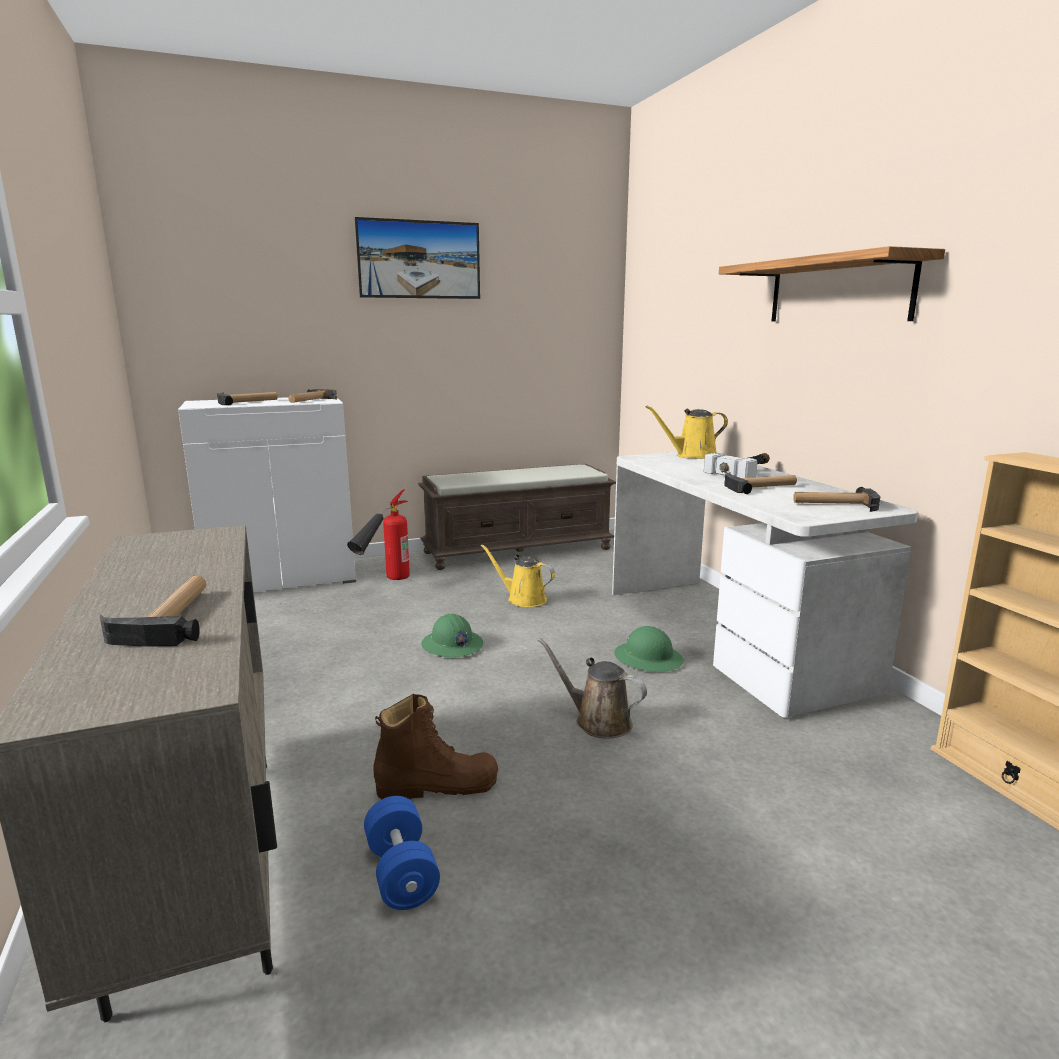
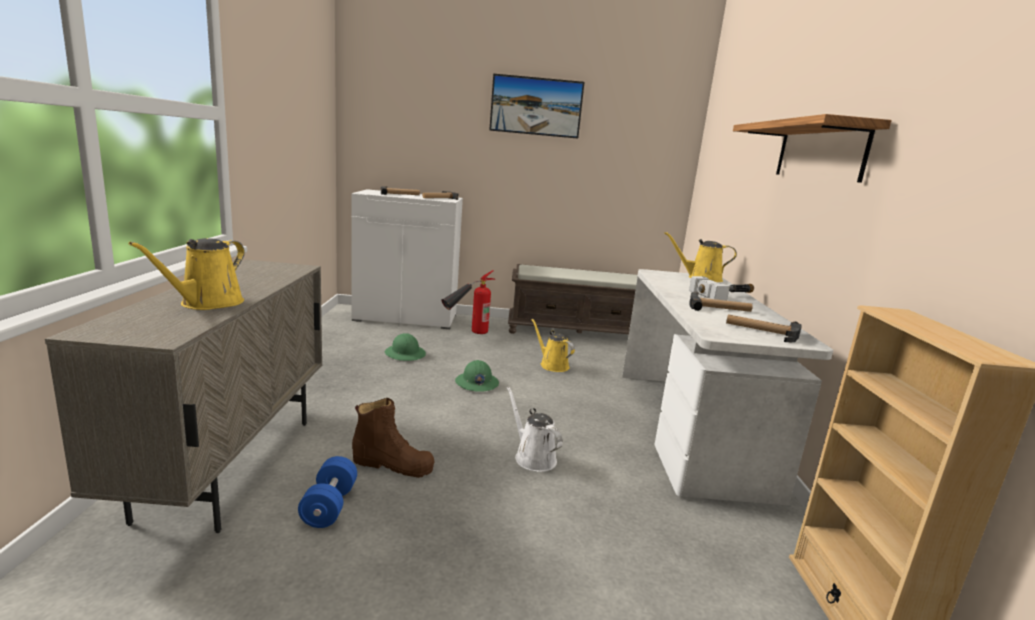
camera: 20 degrees right, 0 degrees up
(172, 617) = (207, 303): hammer -> yellow watering can
(598, 721) = (532, 457): brown watering can -> white watering can
(648, 658) = (609, 427): green hard hat -> green hard hat (405, 354)

